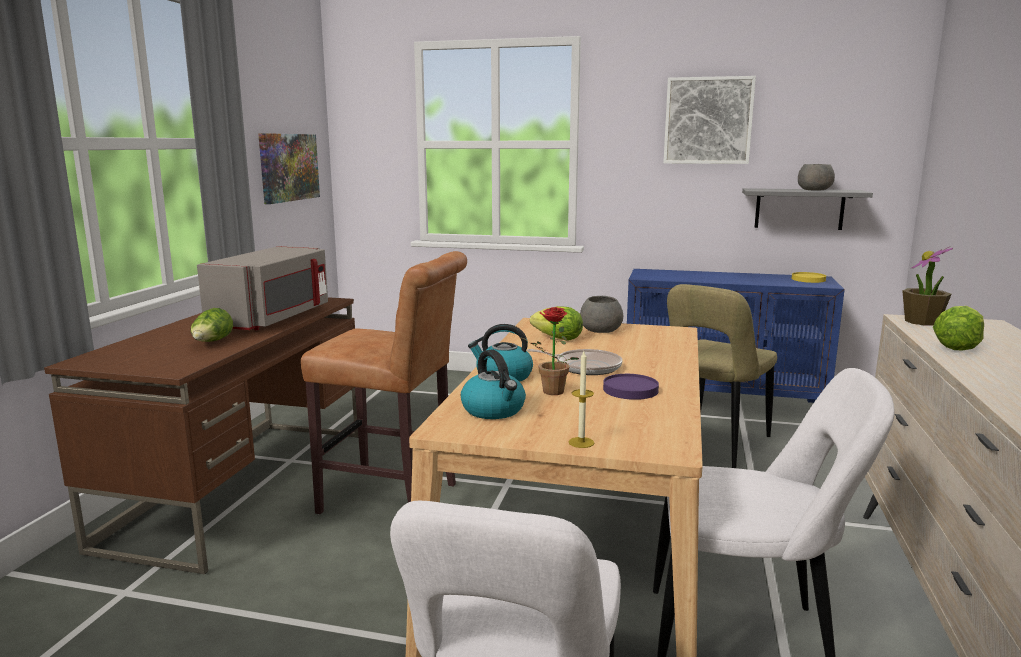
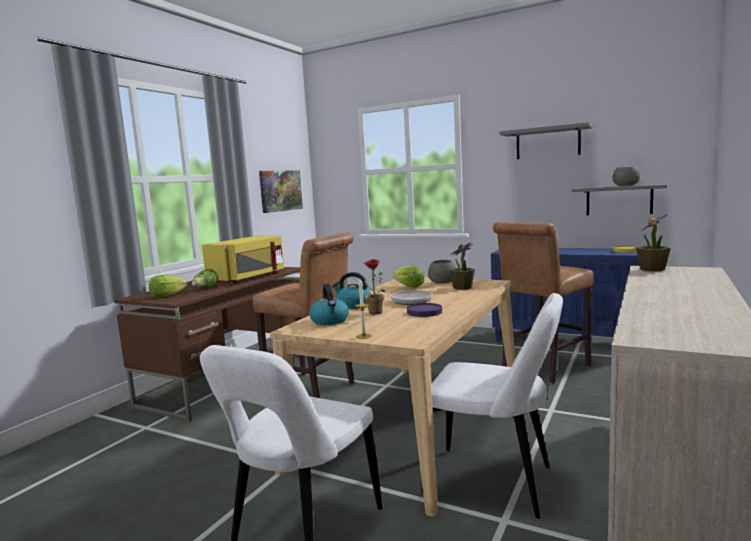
camera: 15 degrees right, 5 degrees down
(273, 318) = (249, 277): grey microwave -> yellow microwave
(641, 341) = (462, 287): none -> potted plant
(708, 121) = (548, 143): picture -> grey shelf
(712, 446) = (542, 368): beige chair -> brown stool
(957, 347) = (654, 282): lettuce -> lettuce (167, 296)

